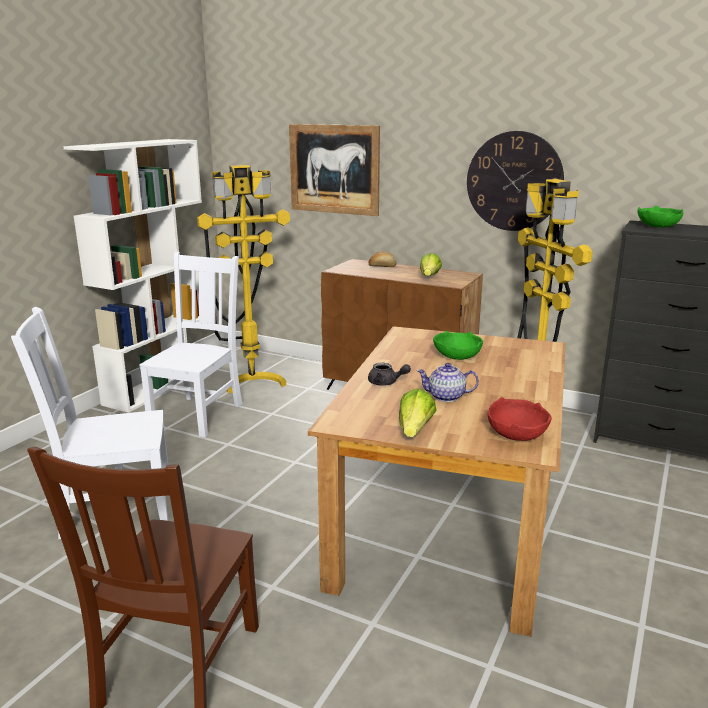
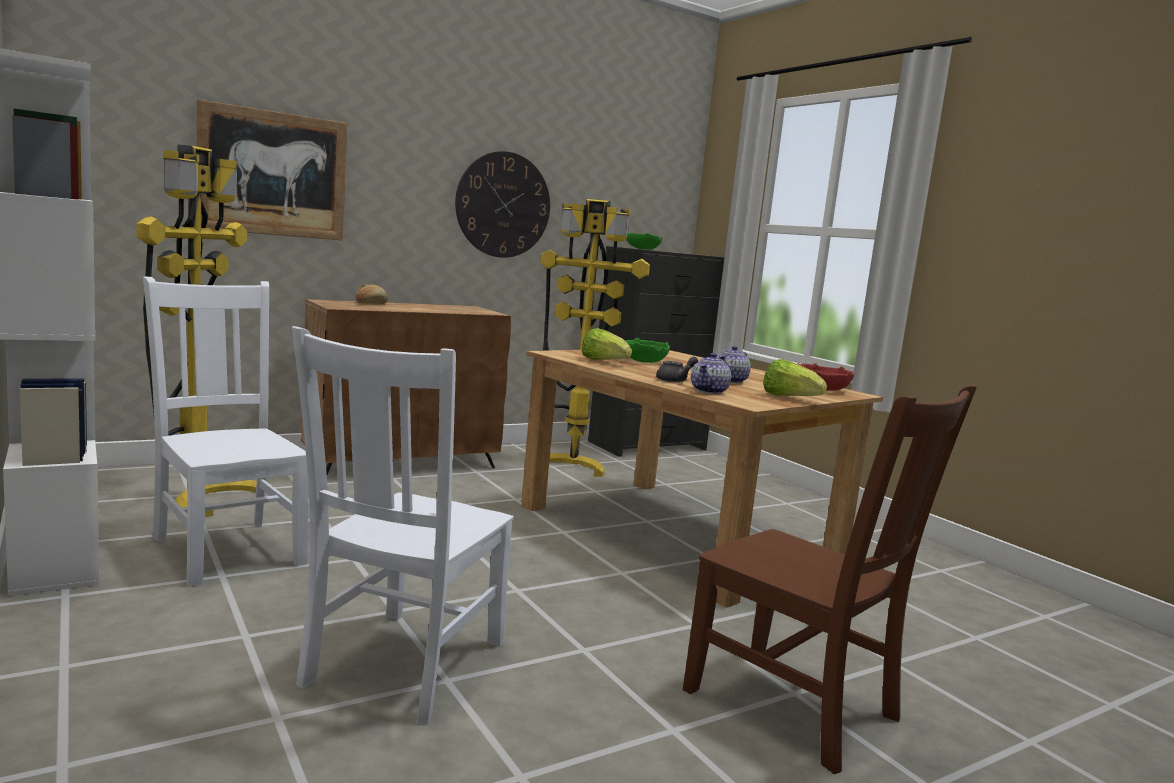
camera: 60 degrees left, 10 degrees down
(365, 401) = (709, 391): none -> teapot
(429, 277) = (450, 309): lettuce -> lettuce (604, 362)

